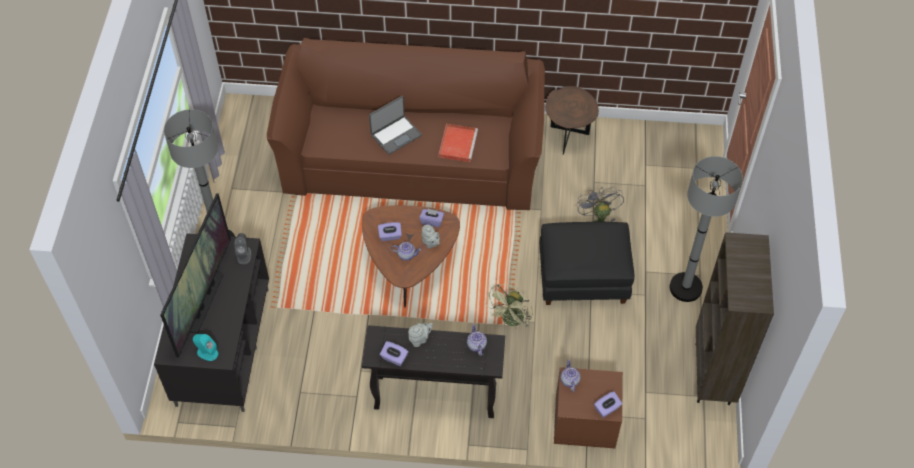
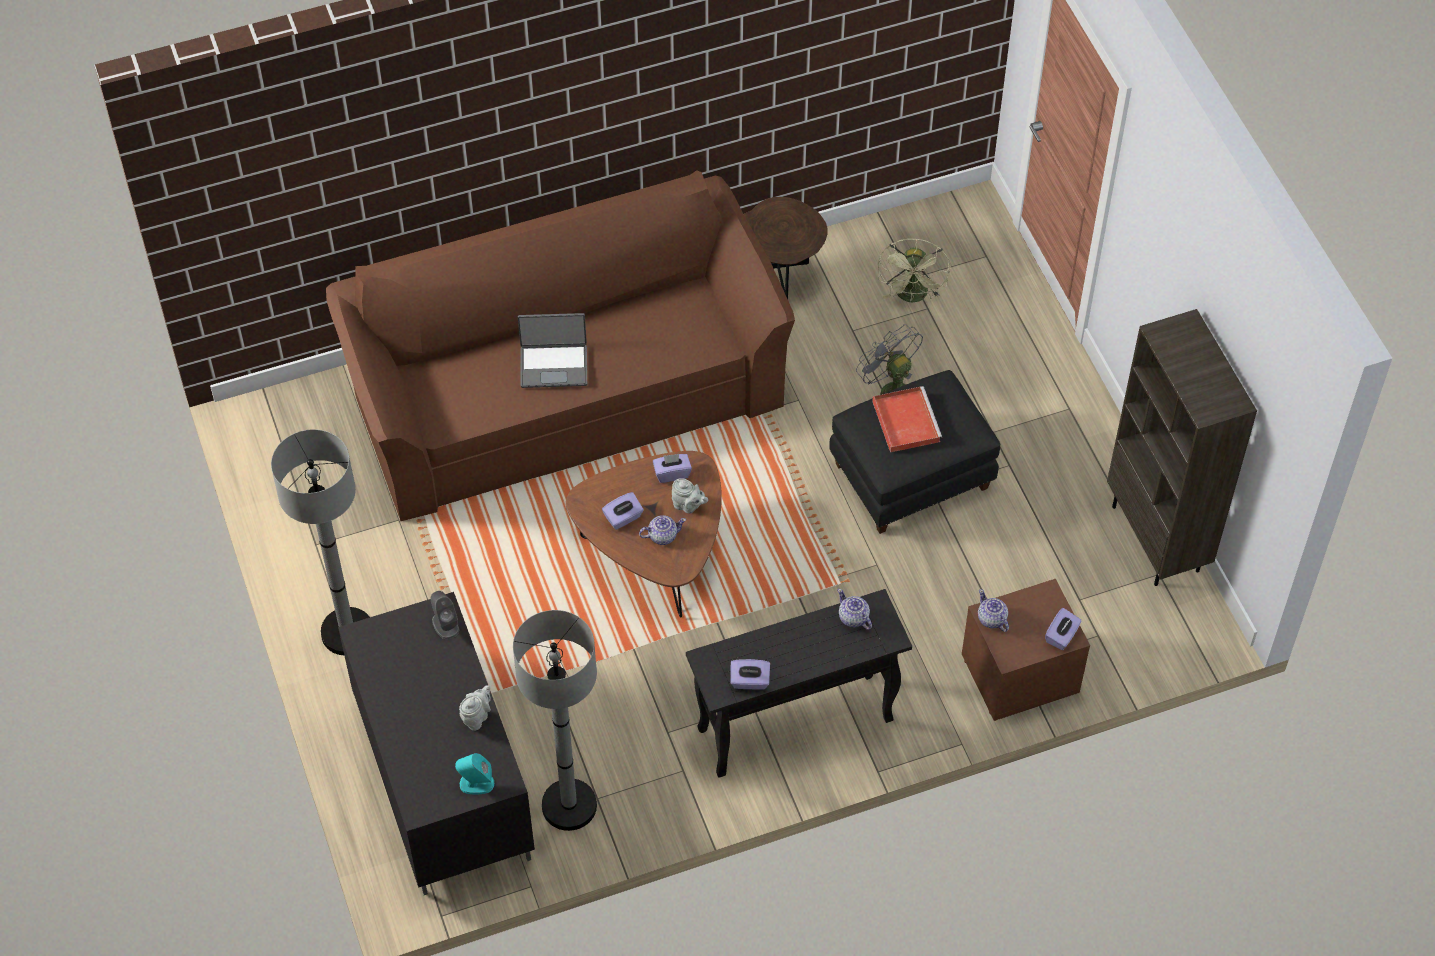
camera: 25 degrees left, 0 degrees up
(204, 301) = (426, 713): television -> none
(395, 135) = (554, 365): laptop -> laptop turned 60 degrees clockwise
(420, 339) = (770, 641): grey teapot -> grey teapot (477, 717)
(457, 143) = (652, 344): red tray -> red tray (905, 420)
(511, 321) = (843, 576): green fan -> green fan (912, 296)
(685, 288) = (1059, 434): grey floor lamp -> grey floor lamp (569, 805)

